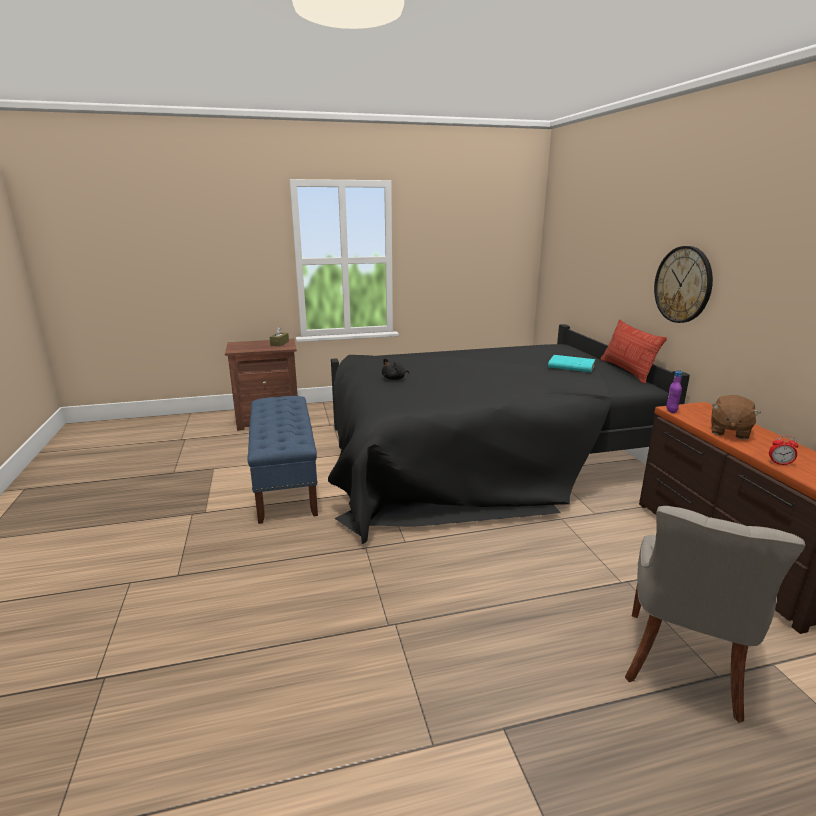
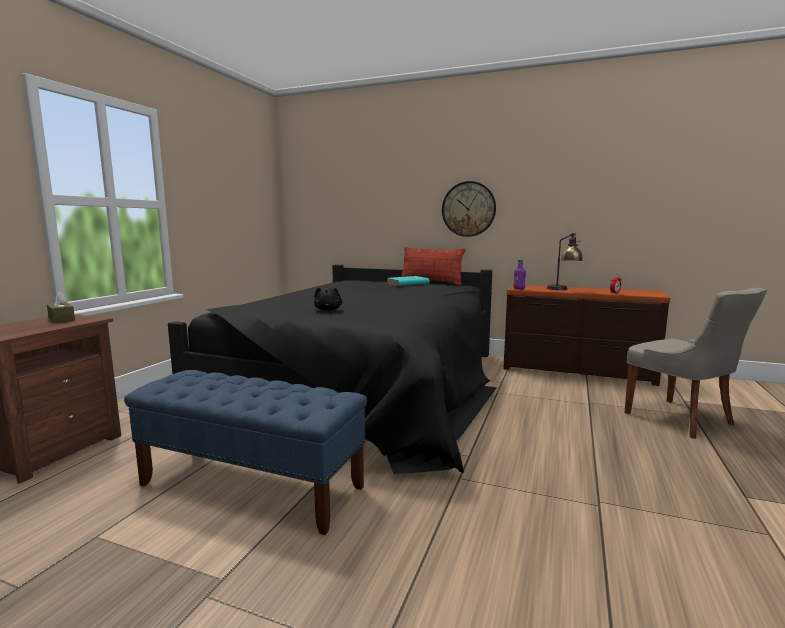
camera: 55 degrees left, 10 degrees down
(729, 431) = (563, 289): brown plush toy -> table lamp

